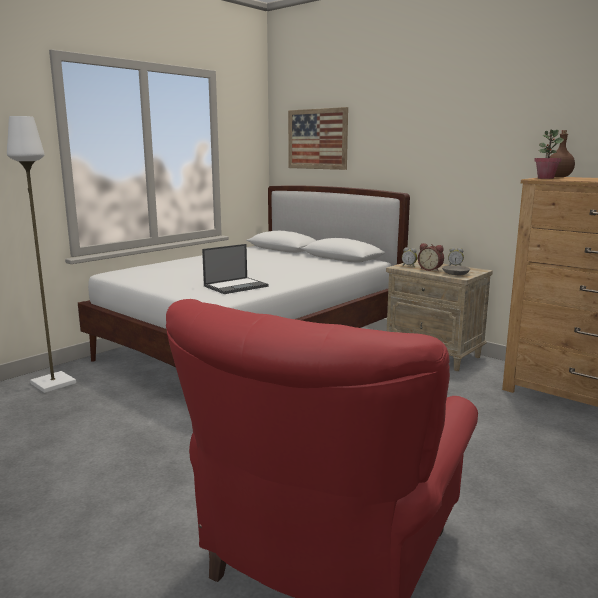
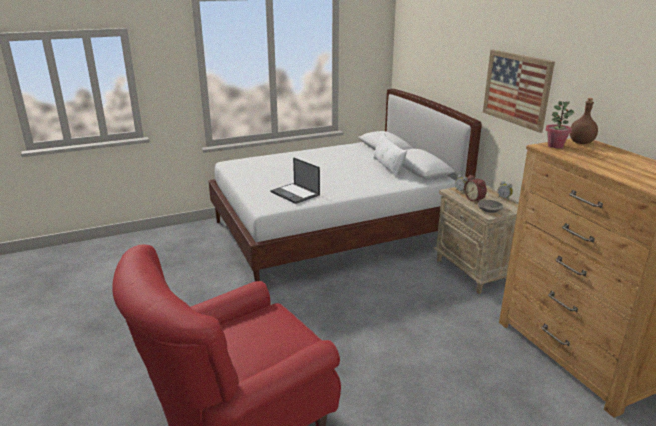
camera: 25 degrees right, 10 degrees up
(52, 383) = (181, 237): white floor lamp -> none
(236, 286) = (295, 193): laptop -> laptop turned 60 degrees clockwise
(307, 259) = (388, 167): none -> white pillow
(317, 139) = (424, 54): picture -> picture (516, 89)

